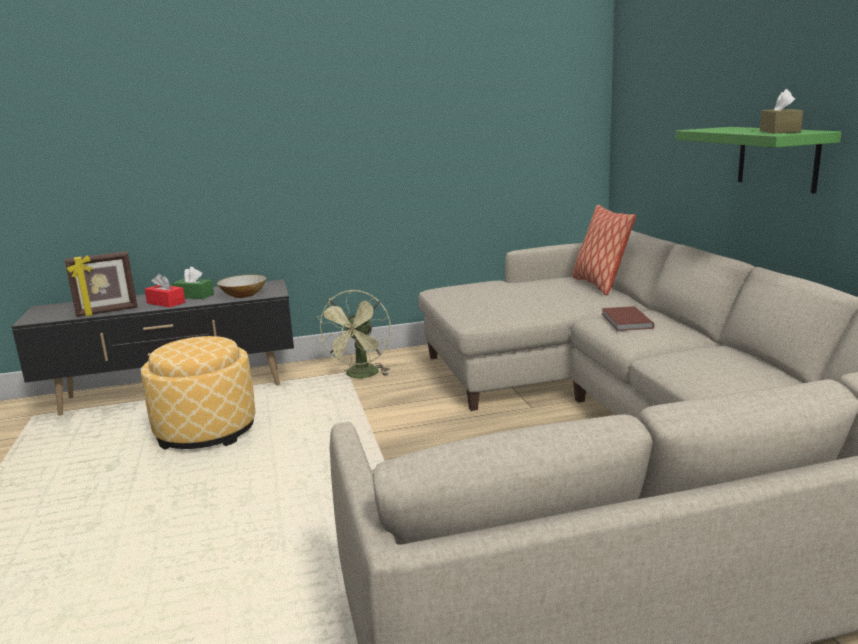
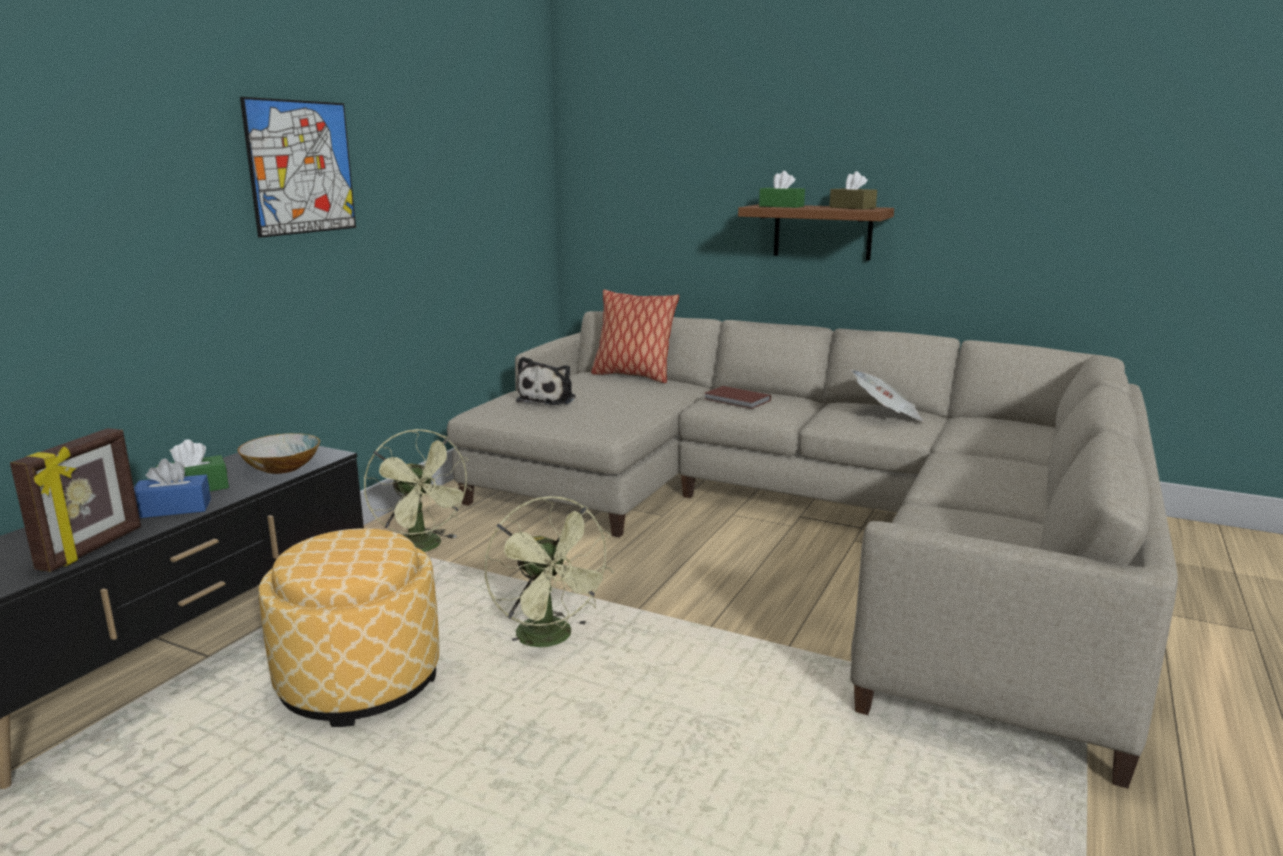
camera: 50 degrees left, 0 degrees up
(166, 303) = (174, 508): red tissue box -> blue tissue box
(310, 453) = (551, 640): none -> green fan
(318, 104) = (301, 167): none -> picture
(494, 290) = (549, 399): none -> plush toy
(719, 129) = (781, 206): none -> green tissue box
(727, 367) = (886, 415): none -> newspaper
(777, 158) = (822, 232): green shelf -> brown shelf

